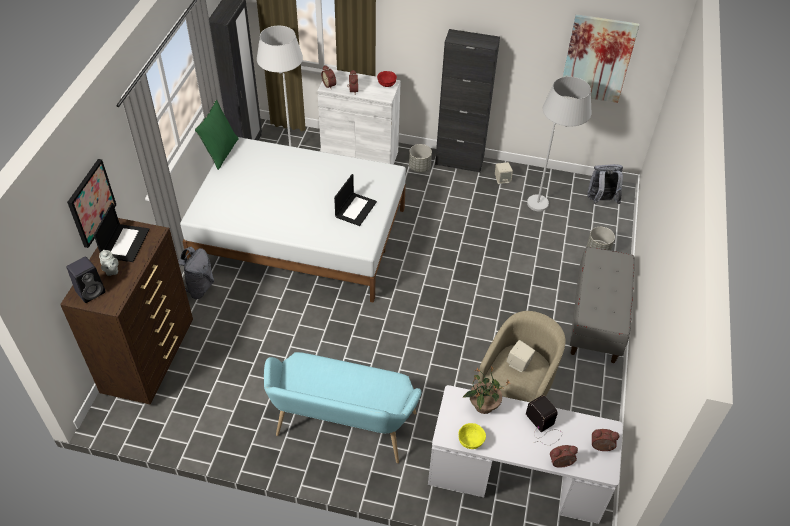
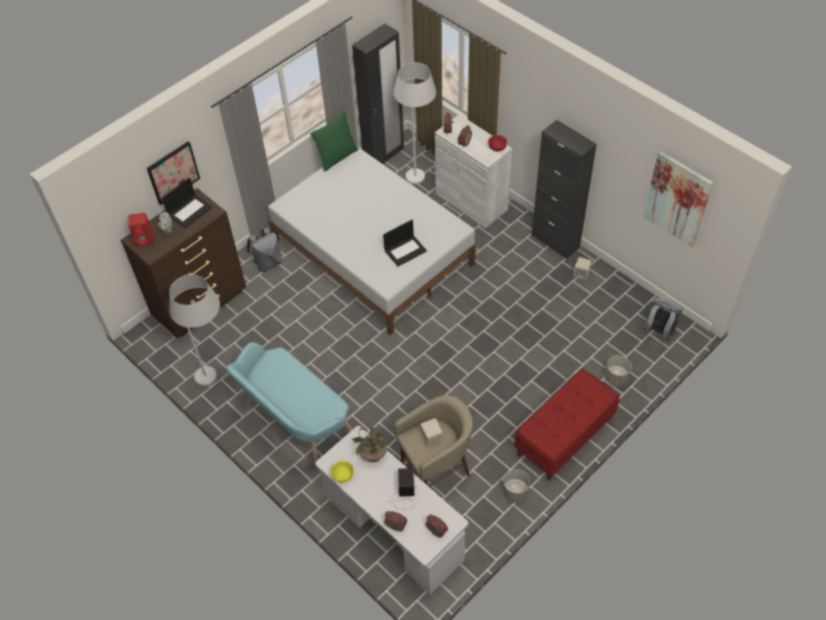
camera: 35 degrees right, 5 degrees up
(91, 291) = (145, 239): black speaker -> red speaker
(419, 167) = (516, 232): grey planter -> grey planter (515, 492)
(547, 199) = (608, 310): white floor lamp -> white floor lamp (218, 376)
(597, 319) = (564, 437): grey bench -> red bench

